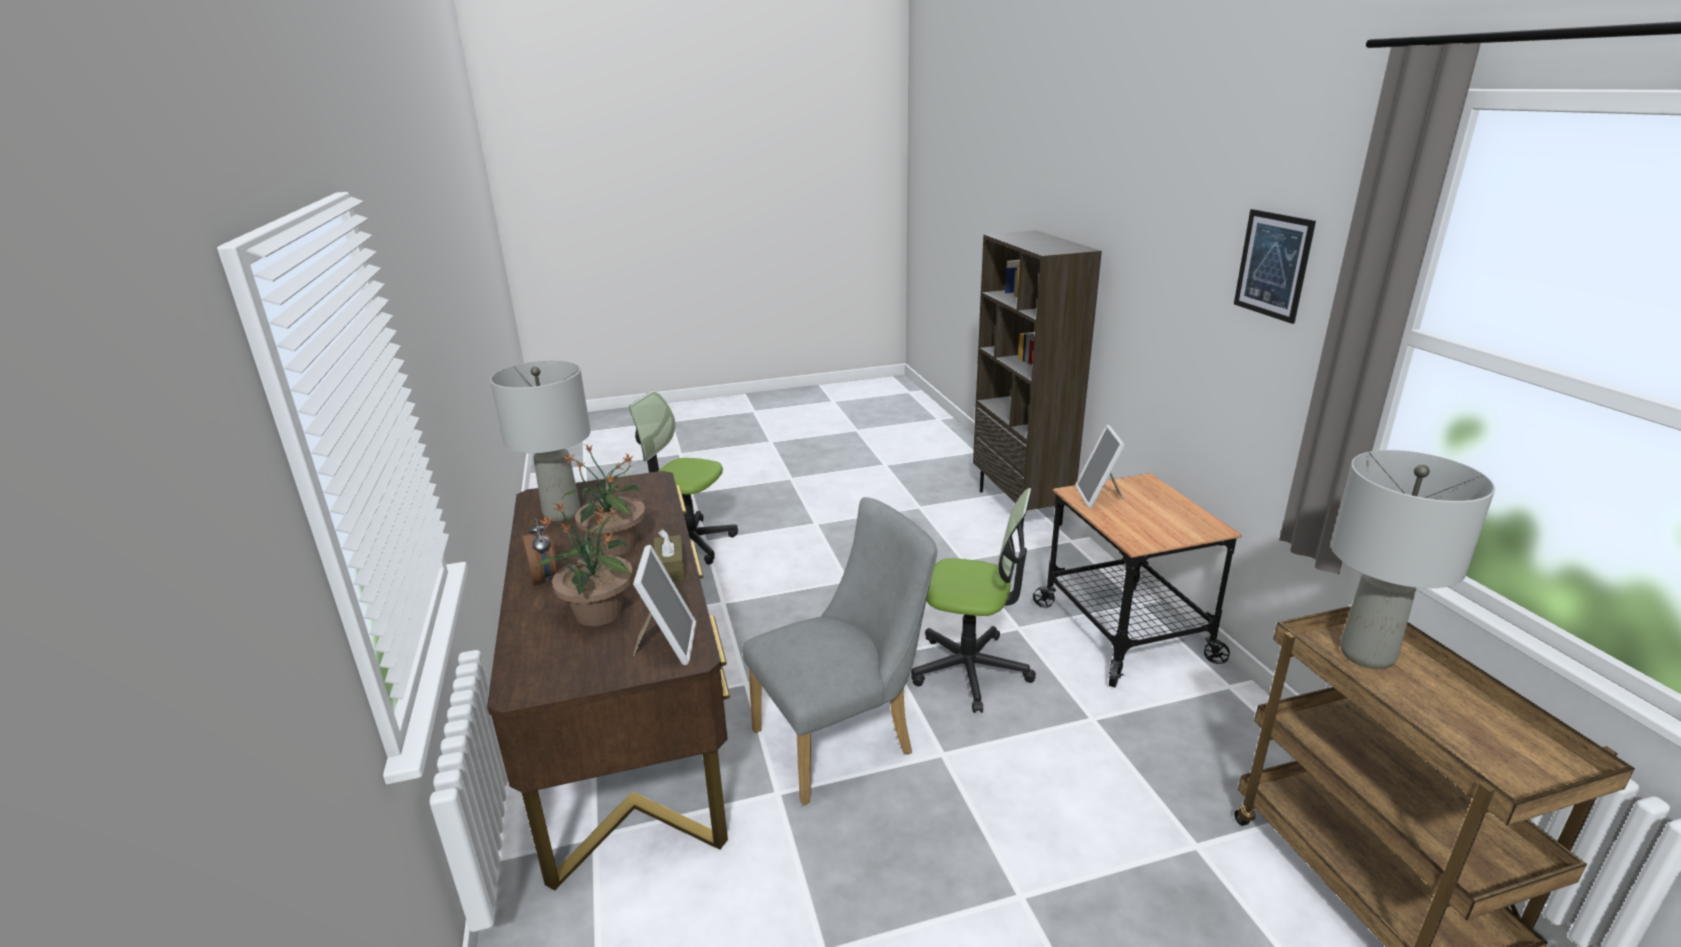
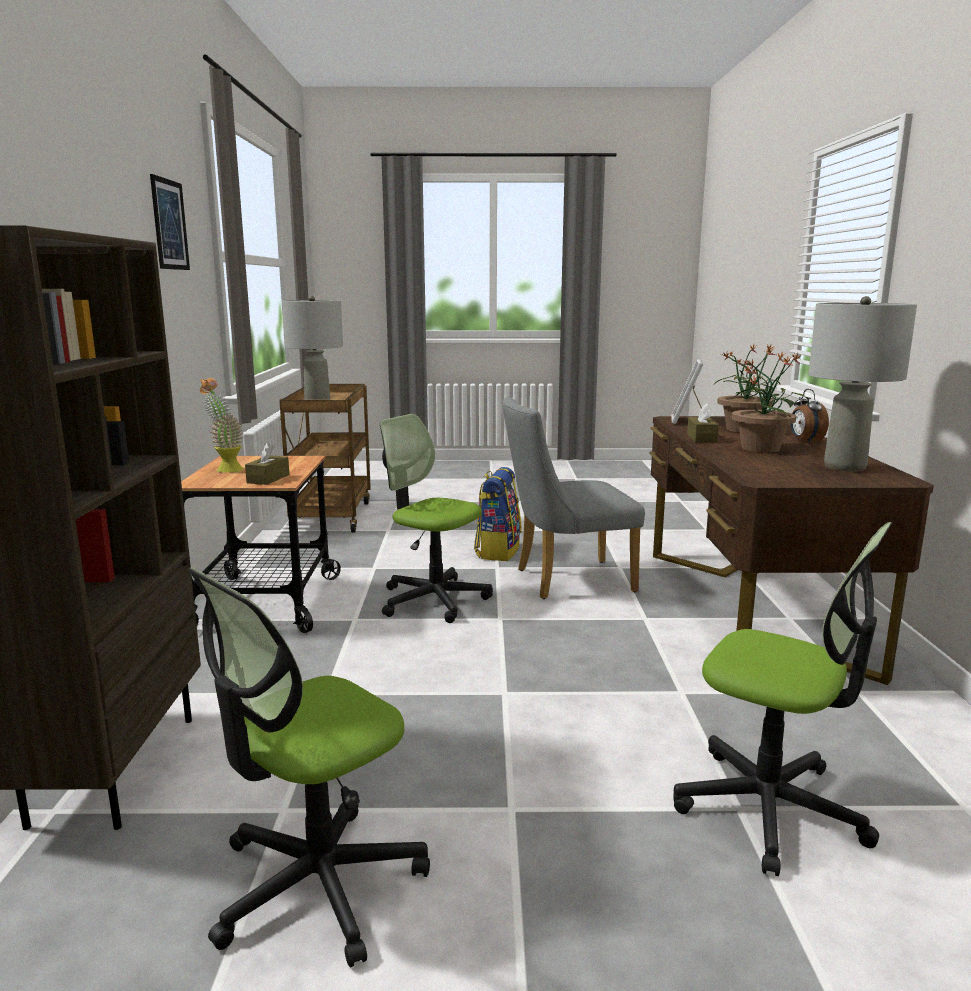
camera: 165 degrees left, 10 degrees down
(880, 491) = (317, 884): none -> office chair
(967, 804) = (497, 551): none -> backpack
(1099, 497) = (268, 479): picture frame -> brown tissue box
(1171, 506) = (225, 469): none -> potted plant

